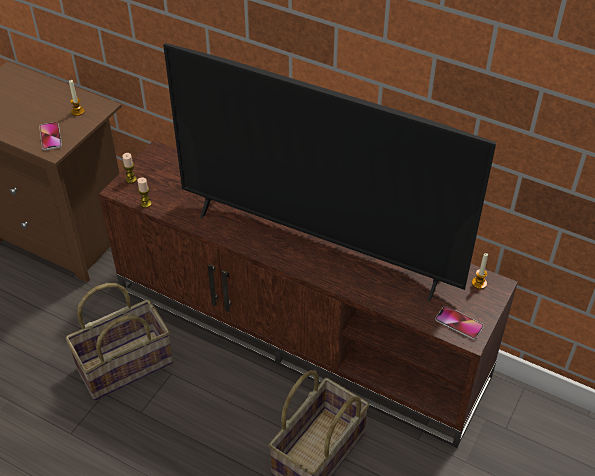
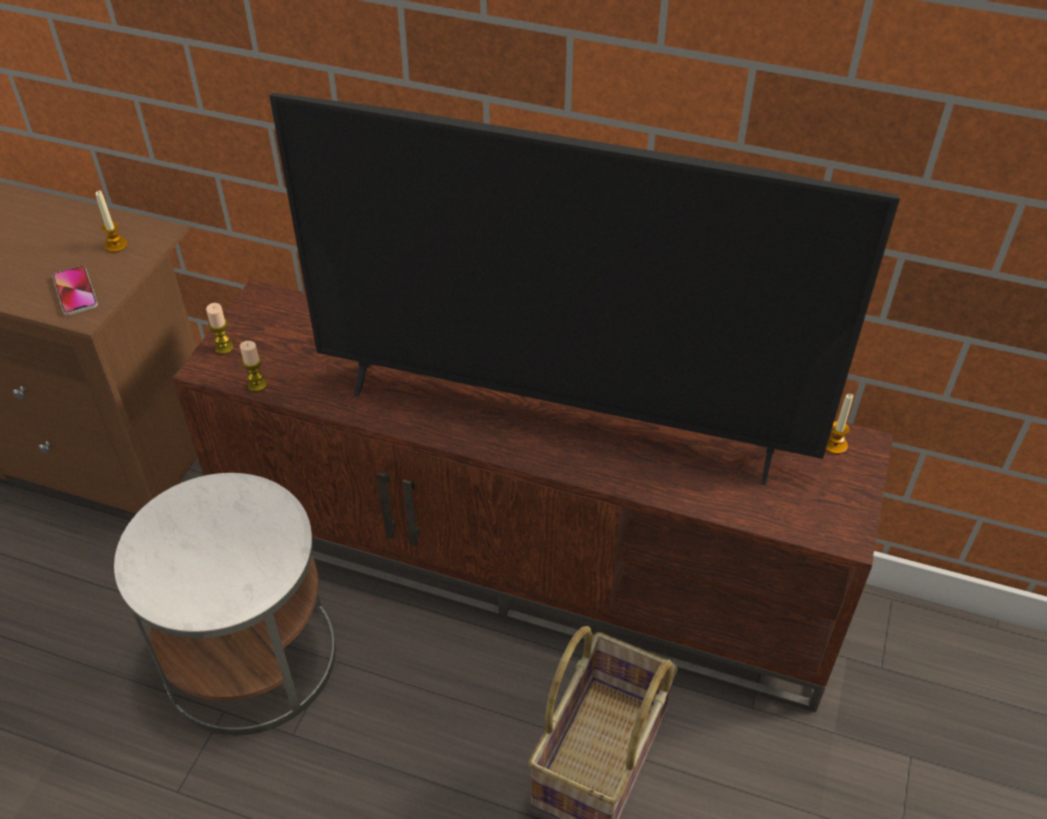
camera: 10 degrees left, 0 degrees up
(125, 364) = (251, 656): basket -> white side table
(459, 323) = (822, 515): phone -> none

